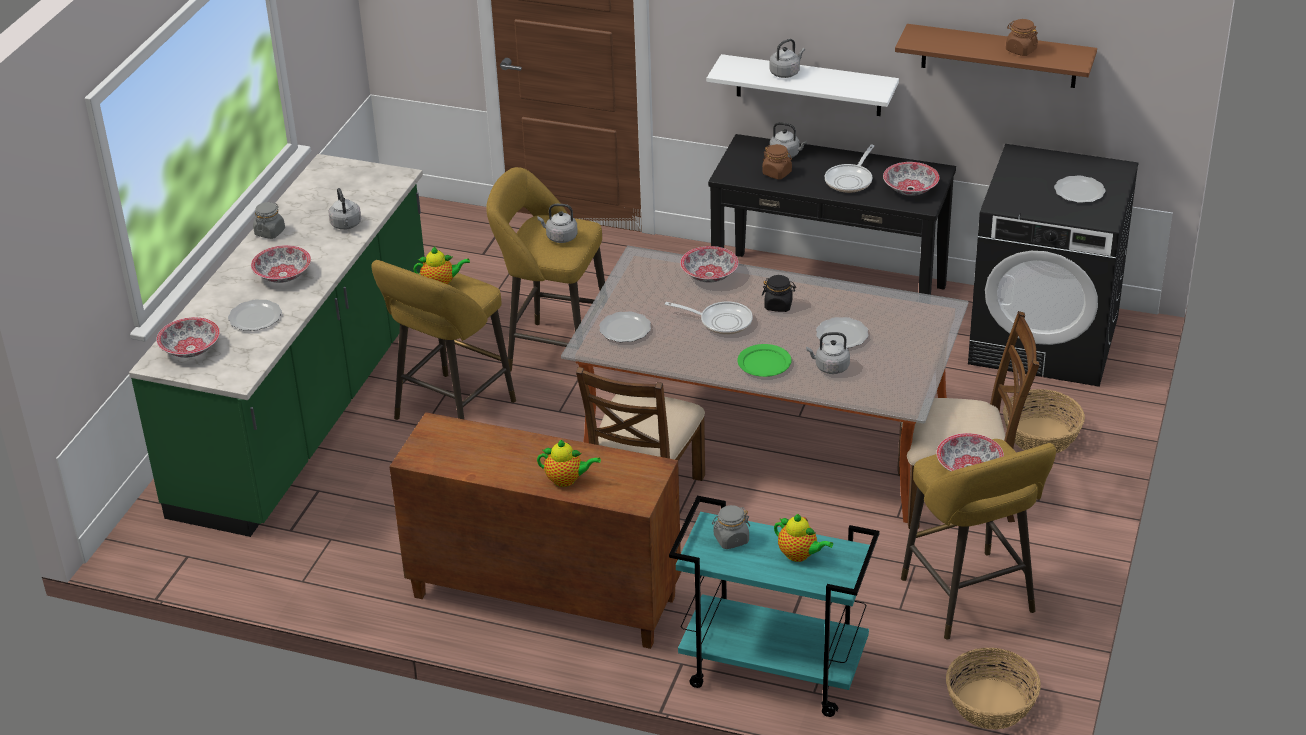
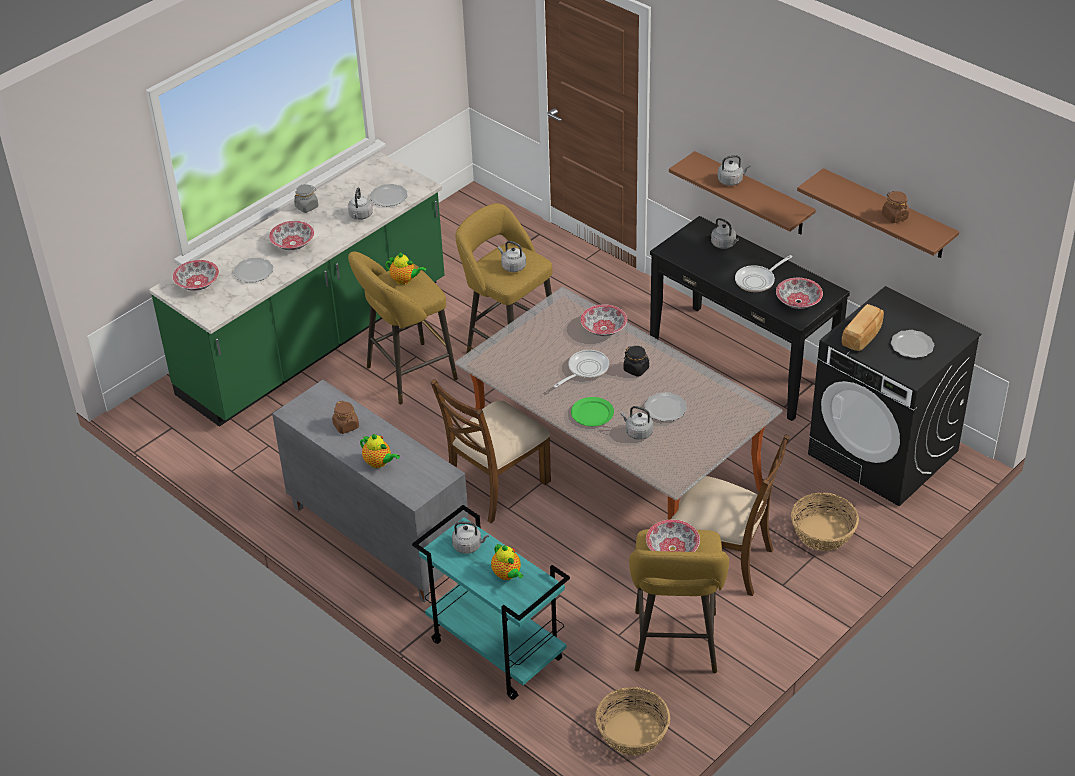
camera: 25 degrees right, 5 degrees up
(542, 598) = (377, 538): brown cabinet -> grey cabinet
(625, 329) = (512, 355): plate -> plate (388, 197)
(721, 321) = (585, 369): frying pan -> frying pan turned 90 degrees counterclockwise
(731, 539) = (469, 546): grey jar -> grey kettle
(777, 173) = (706, 258): brown jar -> brown jar (346, 426)
(808, 85) = (753, 194): white shelf -> brown shelf
(1023, 196) = (863, 337): none -> bread

